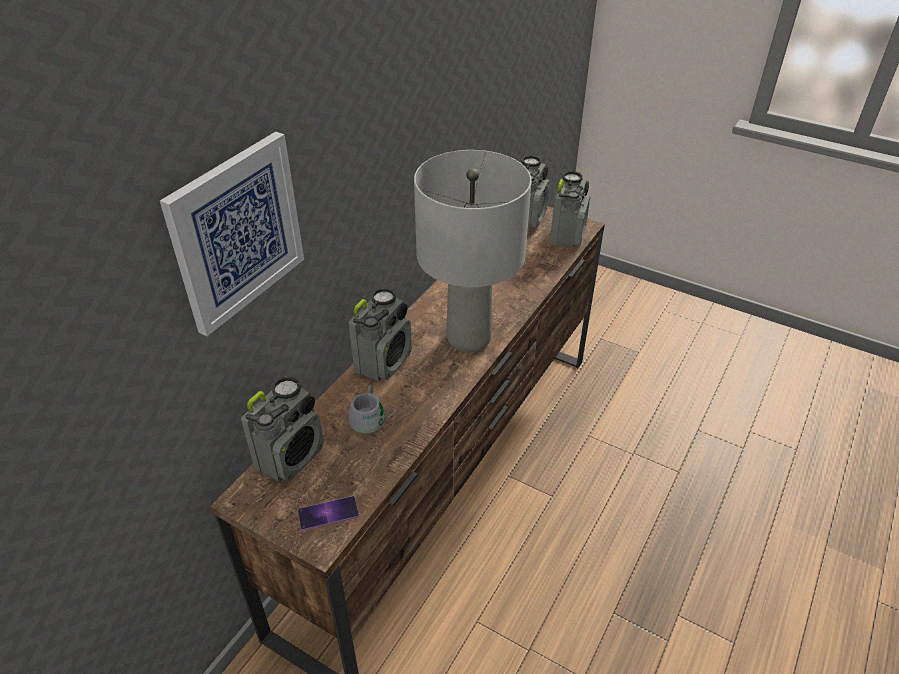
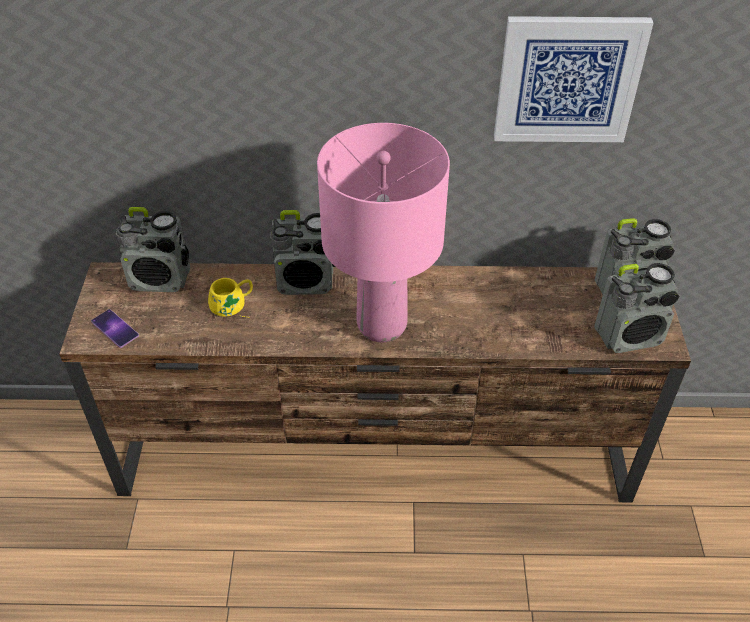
camera: 60 degrees right, 5 degrees up
(236, 232) = (154, 70): picture -> picture (568, 79)
(372, 417) = (233, 306): grey mug -> yellow mug
(469, 338) = (382, 325): grey table lamp -> pink table lamp

